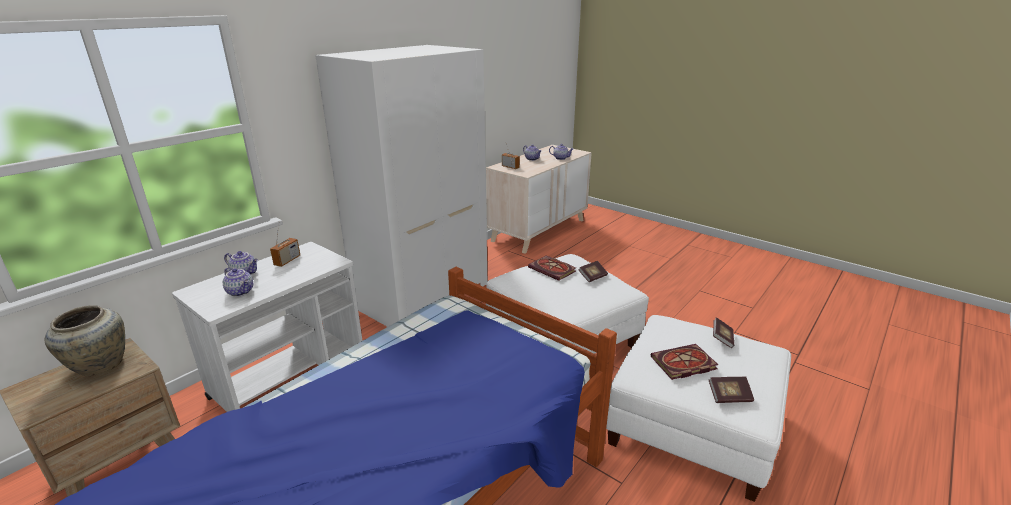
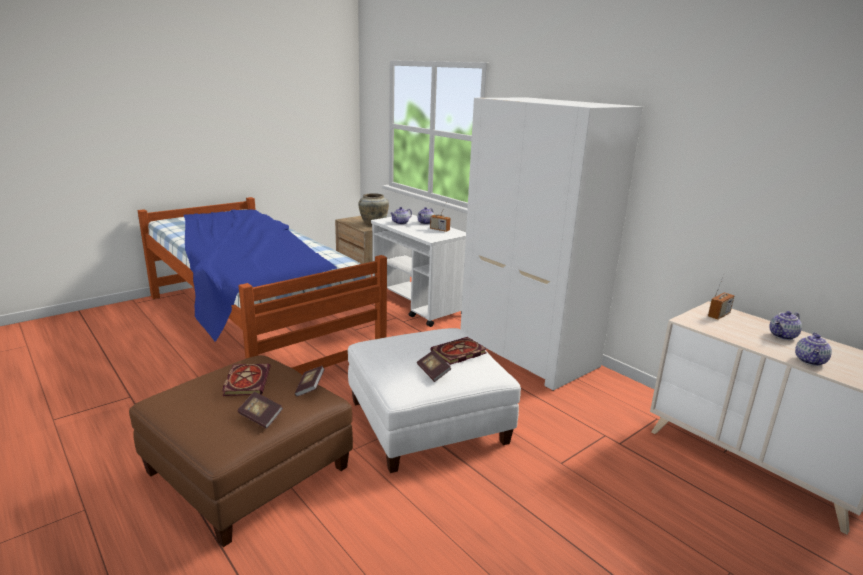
camera: 100 degrees right, 5 degrees down
(691, 424) = (249, 470): white ottoman -> brown ottoman
(729, 396) = (189, 393): book -> book (310, 388)

